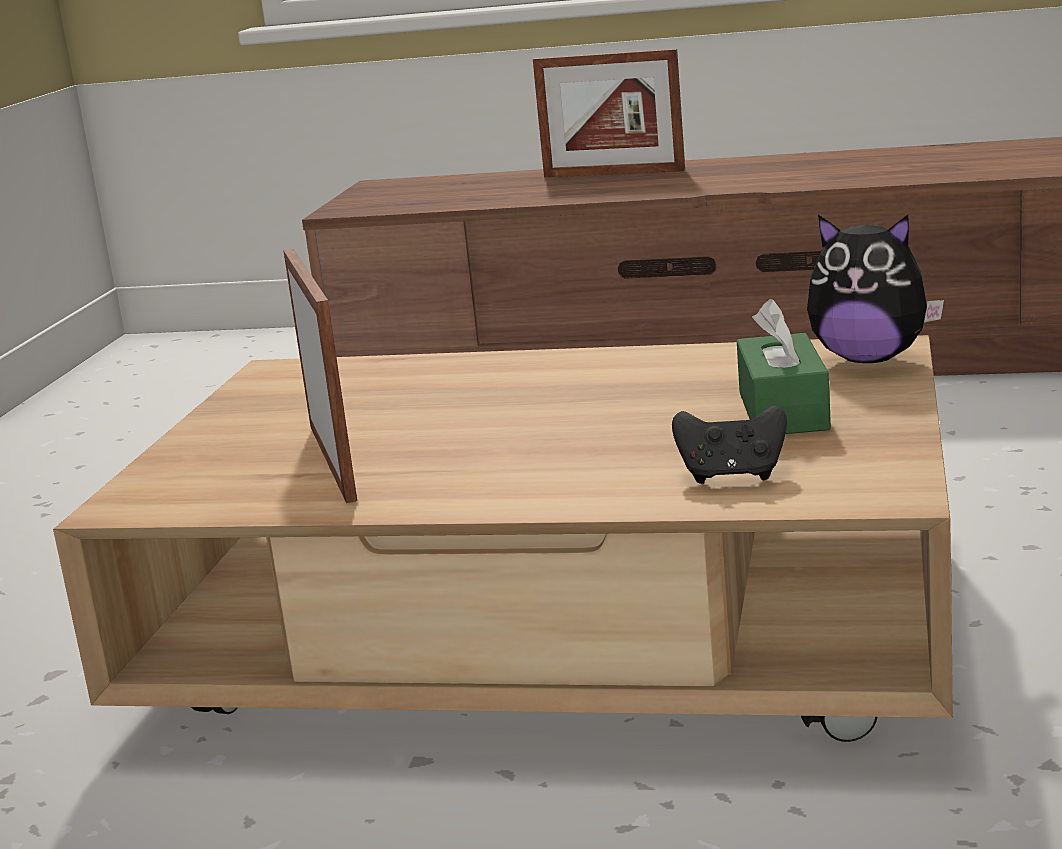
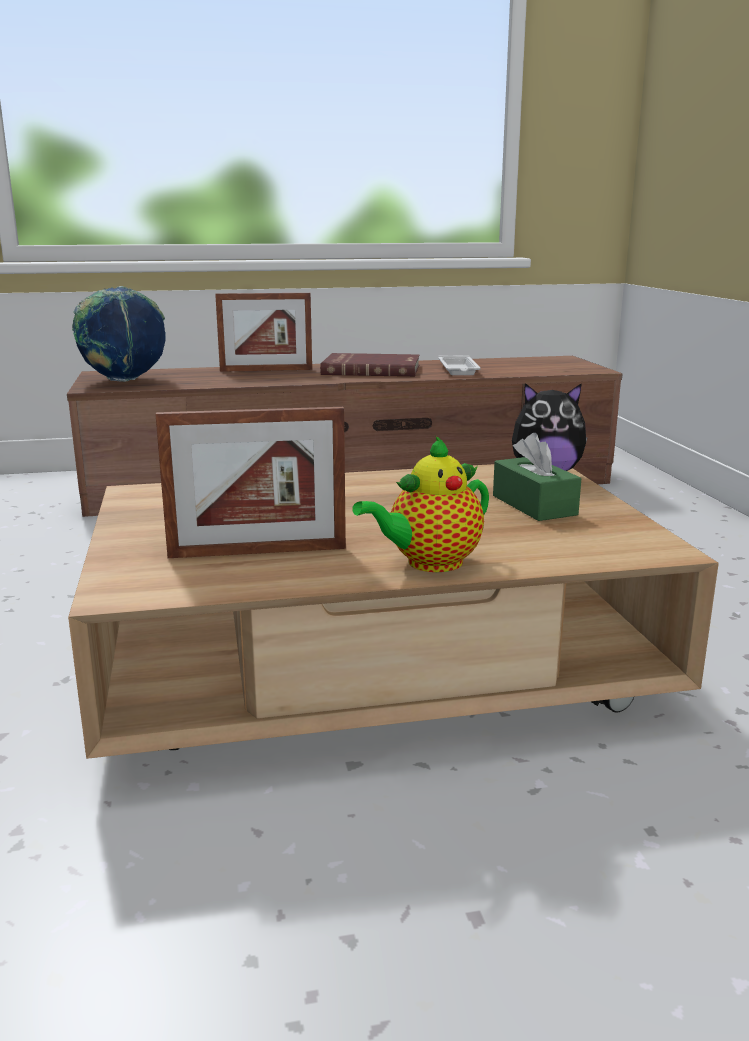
camera: 25 degrees left, 0 degrees up
(332, 462) = (257, 552): picture frame -> picture frame turned 120 degrees clockwise
(395, 197) = (124, 381): none -> globe
(526, 491) = (429, 563): none -> teapot
(732, 476) = (555, 545): black game controller -> none
(777, 169) = (371, 369): none -> red book
(921, 167) = (458, 370): none -> white tray

